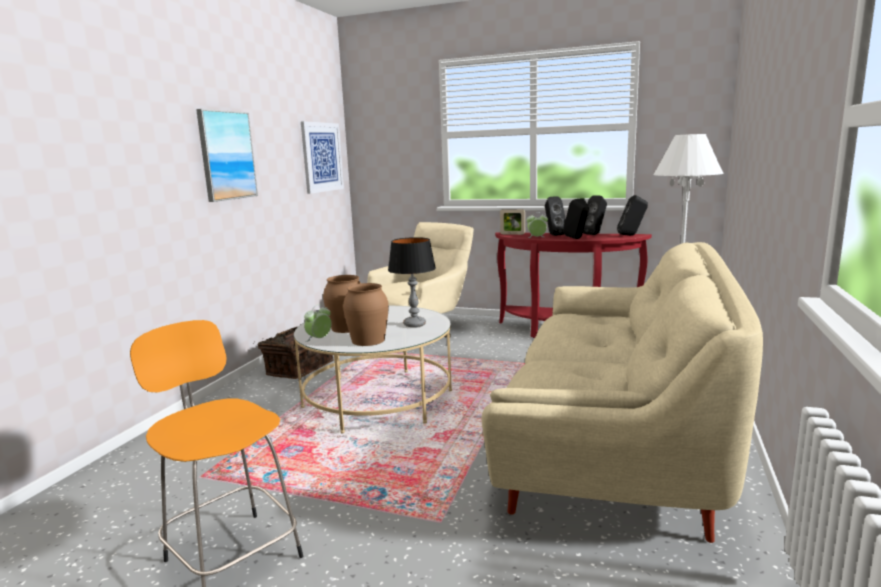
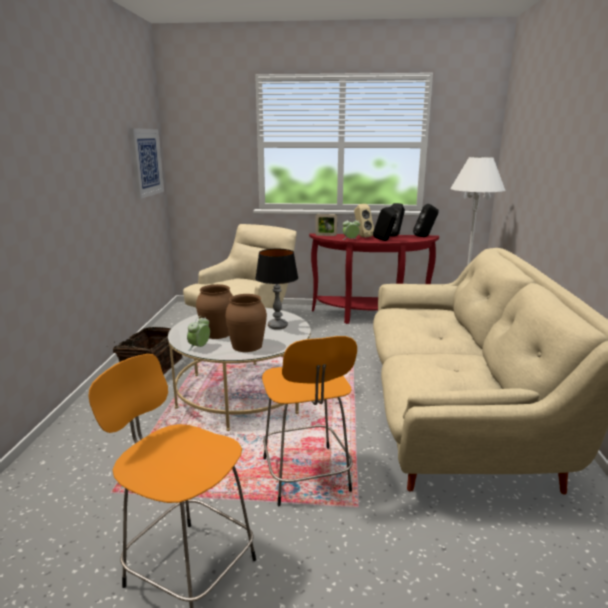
camera: 15 degrees left, 5 degrees up
(226, 155) = (75, 166): picture -> none
(400, 486) = (306, 477): none -> orange stool
(553, 235) = (362, 237): black speaker -> beige speaker

